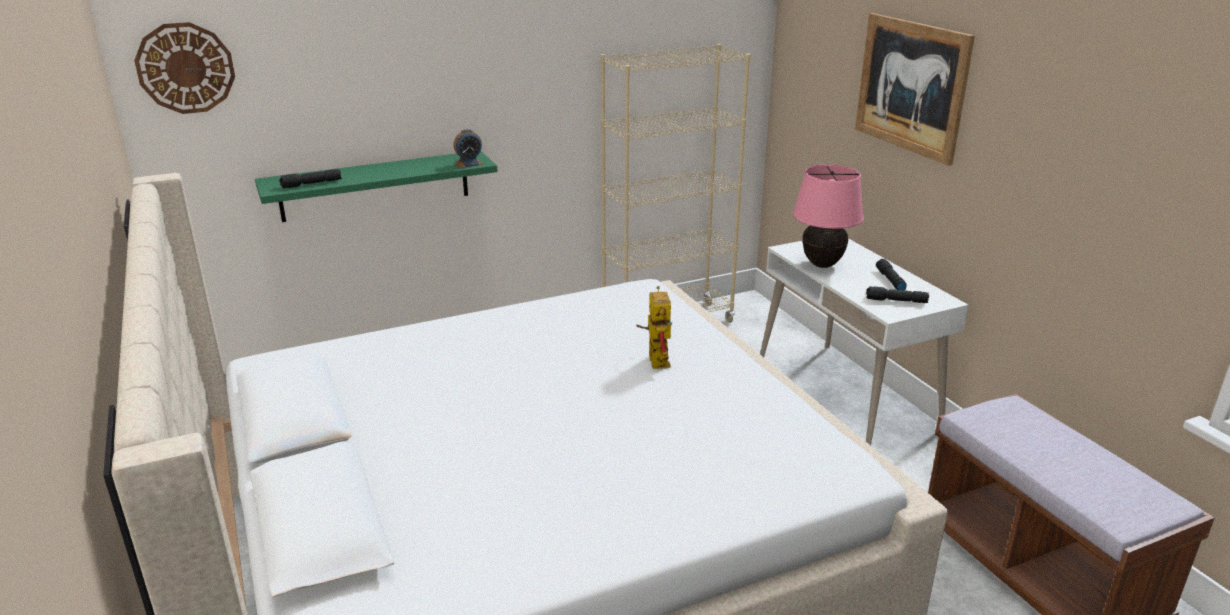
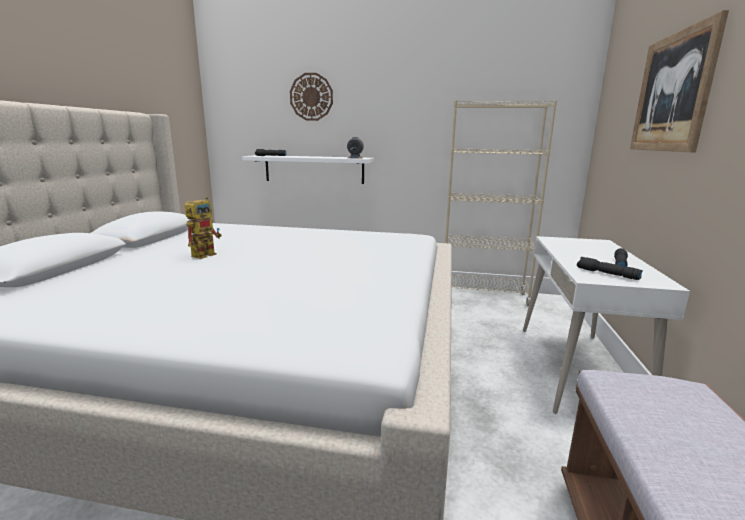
camera: 35 degrees right, 10 degrees down
(185, 68) = (232, 93): wall clock -> wall clock (311, 97)
(375, 186) = (314, 169): green shelf -> white shelf
(655, 358) = (356, 258): toy robot -> toy robot (206, 254)
(822, 264) = (567, 248): pink table lamp -> none

